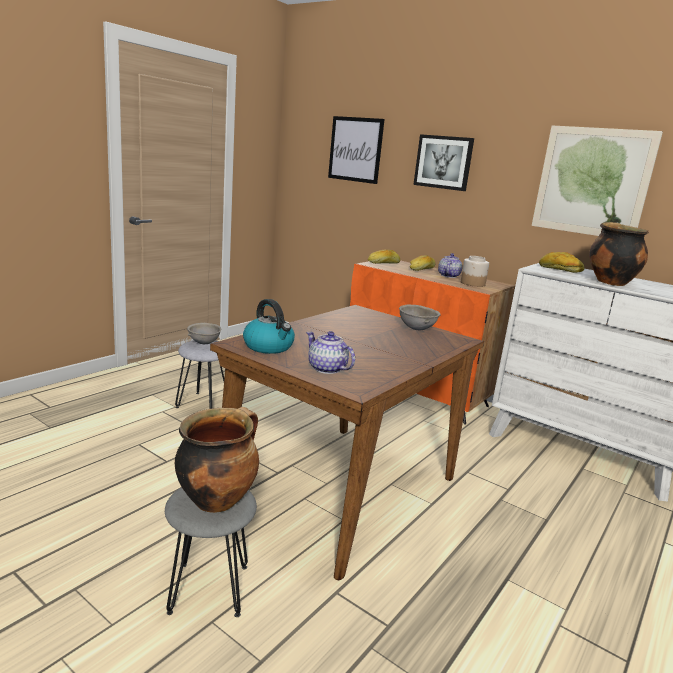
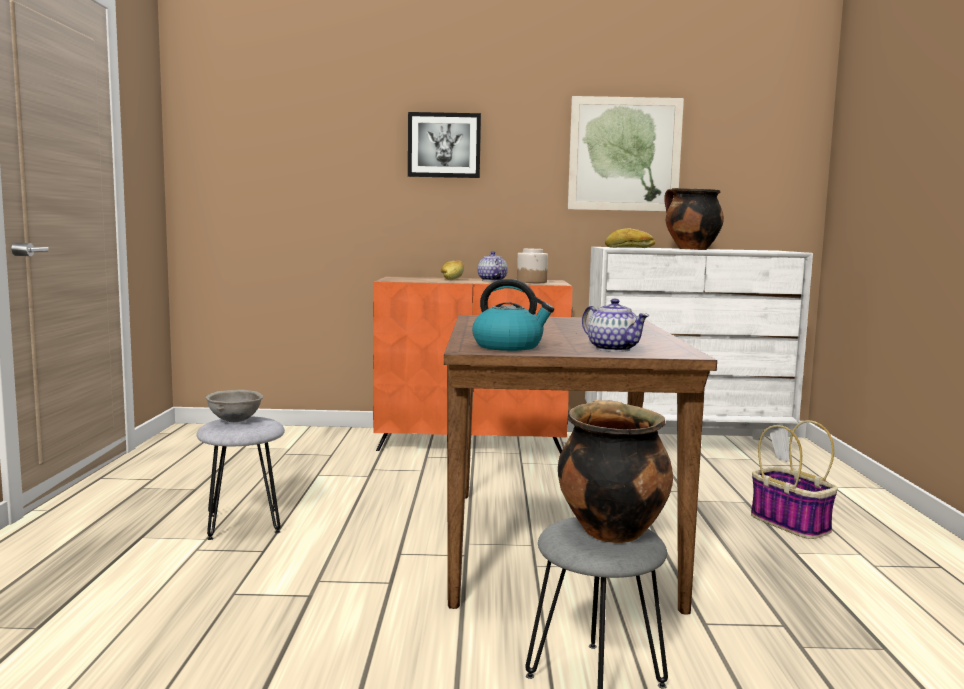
camera: 35 degrees left, 10 degrees down
(327, 369) = (613, 349): teapot -> teapot turned 135 degrees counterclockwise
(355, 149) = (306, 137): picture -> none
(383, 263) = (400, 279): bread -> none
(417, 329) = (573, 319): grey bowl -> none
(551, 555) = (791, 524): none -> basket

